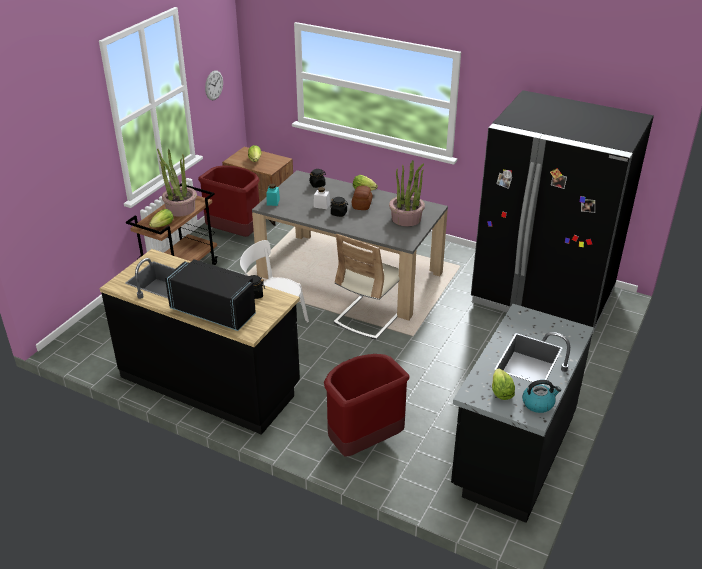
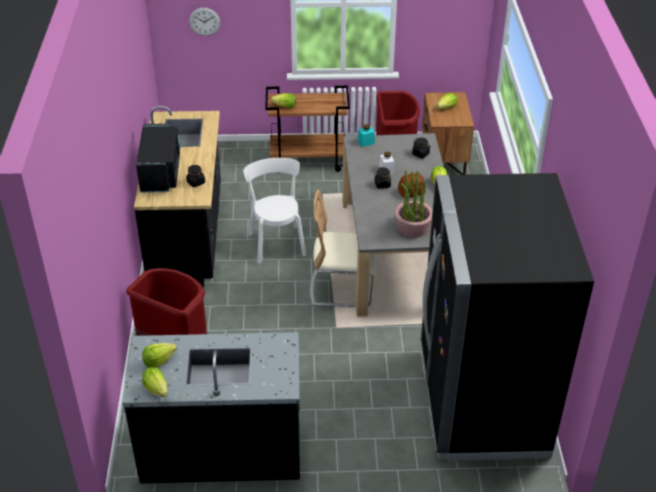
camera: 60 degrees right, 5 degrees up
(180, 209) = (317, 103): potted plant -> none
(214, 85) = (440, 17): wall clock -> wall clock (204, 21)
(538, 403) = (156, 389): kettle -> lettuce

